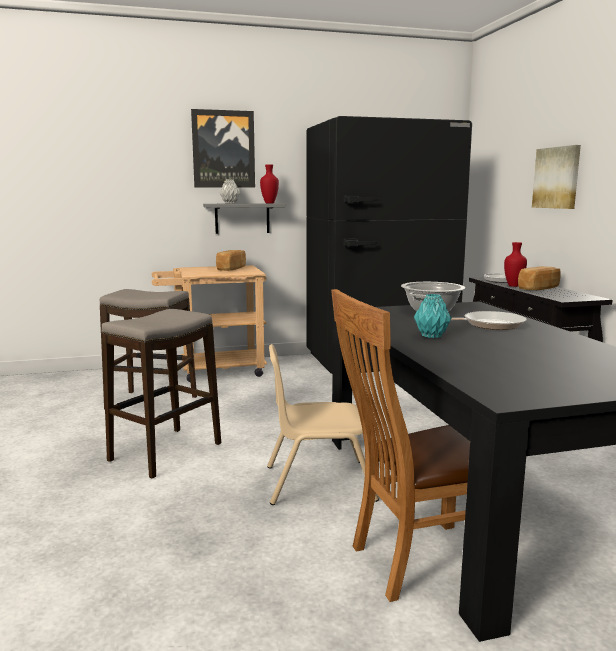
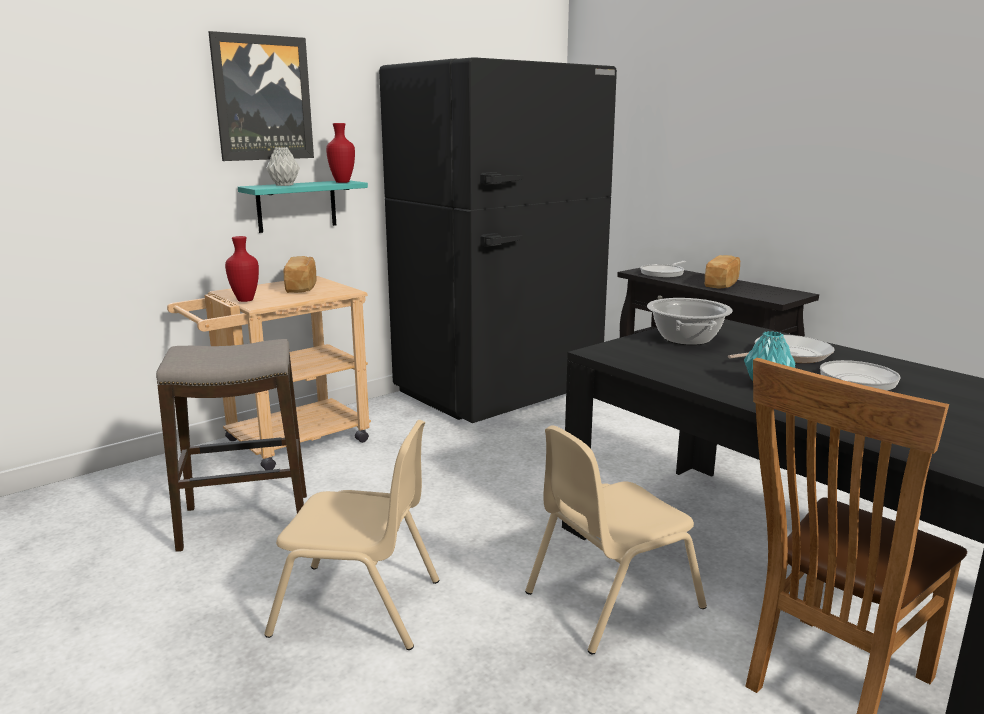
camera: 25 degrees left, 5 degrees up
(166, 452) = (358, 607): stool -> beige chair
(242, 218) = (296, 206): grey shelf -> turquoise shelf
(506, 341) = (855, 382): none -> frying pan
(514, 286) = (690, 282): red vase -> red vase (245, 300)
(557, 178) = (724, 144): picture -> none

